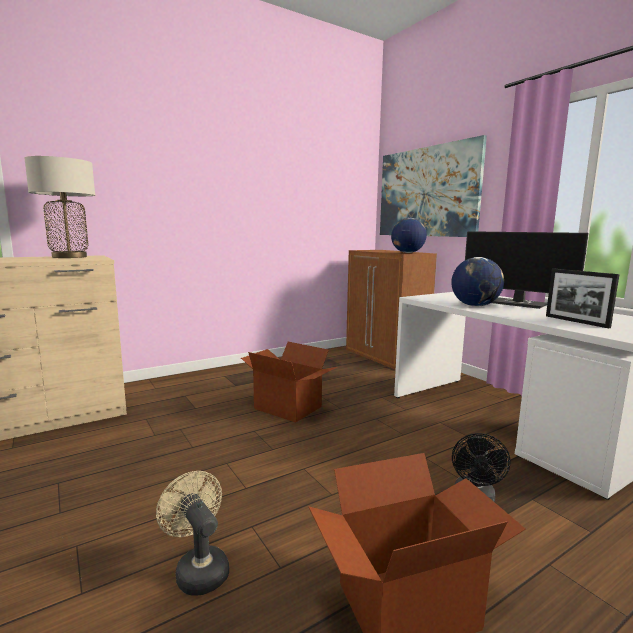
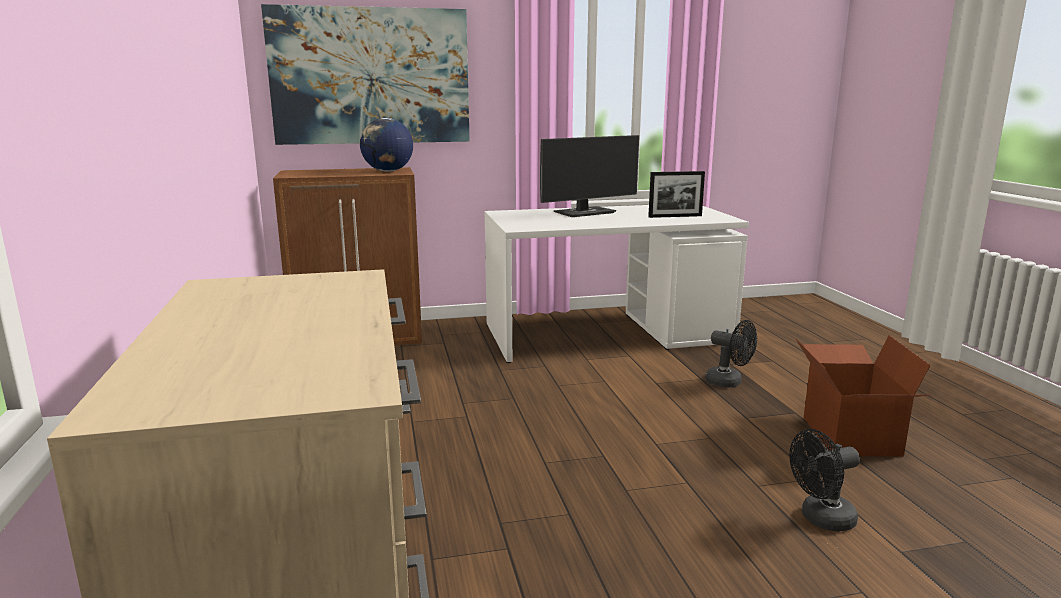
camera: 70 degrees left, 5 degrees up
(69, 257) = (240, 298): table lamp -> none
(198, 569) = (821, 519): beige fan -> black fan
(288, 407) = (485, 429): cardboard box -> none
(475, 306) = (587, 222): globe -> none

